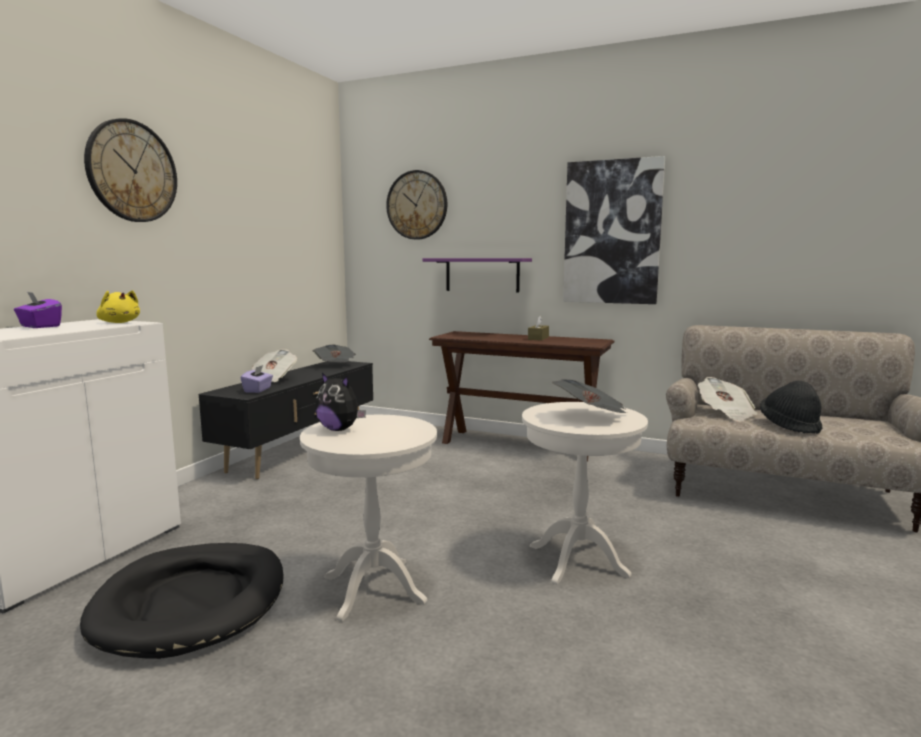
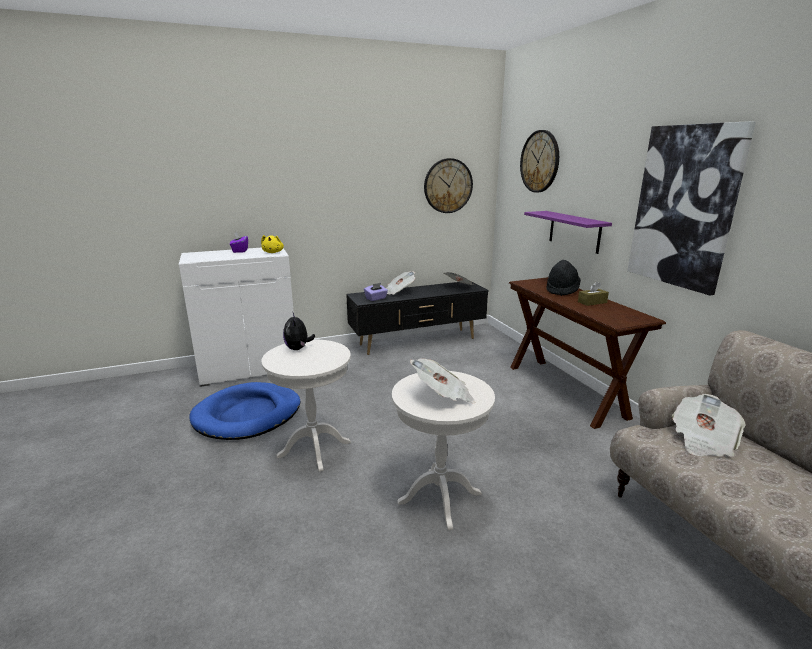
camera: 45 degrees right, 10 degrees up
(132, 171) = (307, 156): wall clock -> wall clock (448, 186)
(192, 603) = (248, 415): black dog bed -> blue dog bed
(790, 426) = (745, 486): black hat -> black hat (562, 290)

